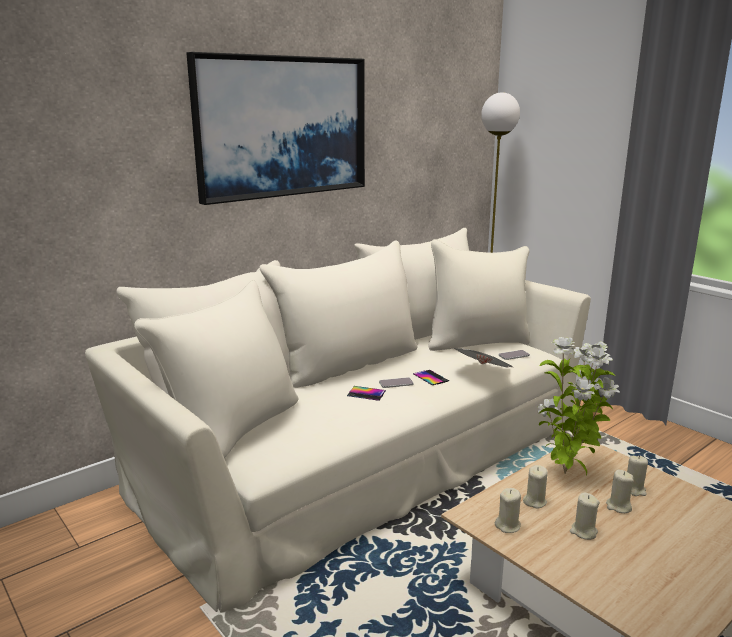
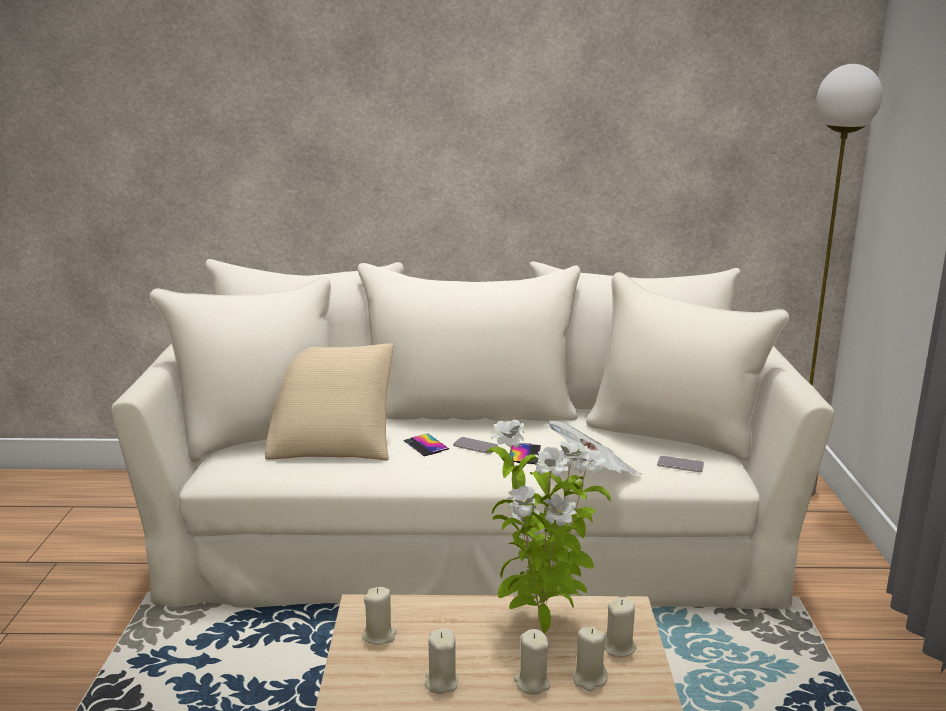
camera: 40 degrees right, 0 degrees up
(282, 127) = (457, 102): picture -> none
(306, 416) = (332, 445): none -> beige pillow
(534, 501) = (450, 630): beige candle -> beige candle (619, 647)

